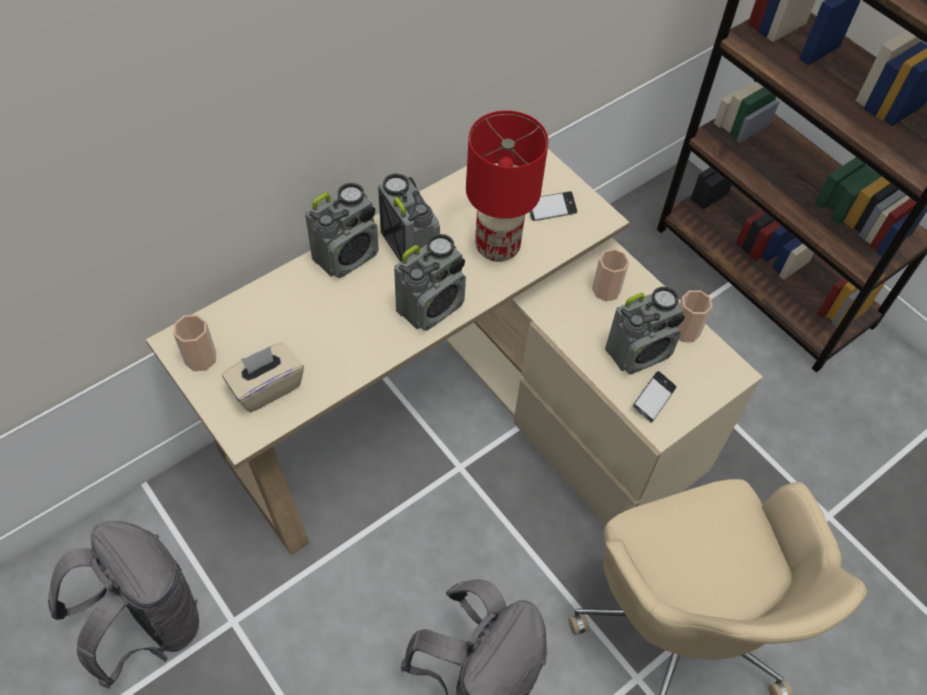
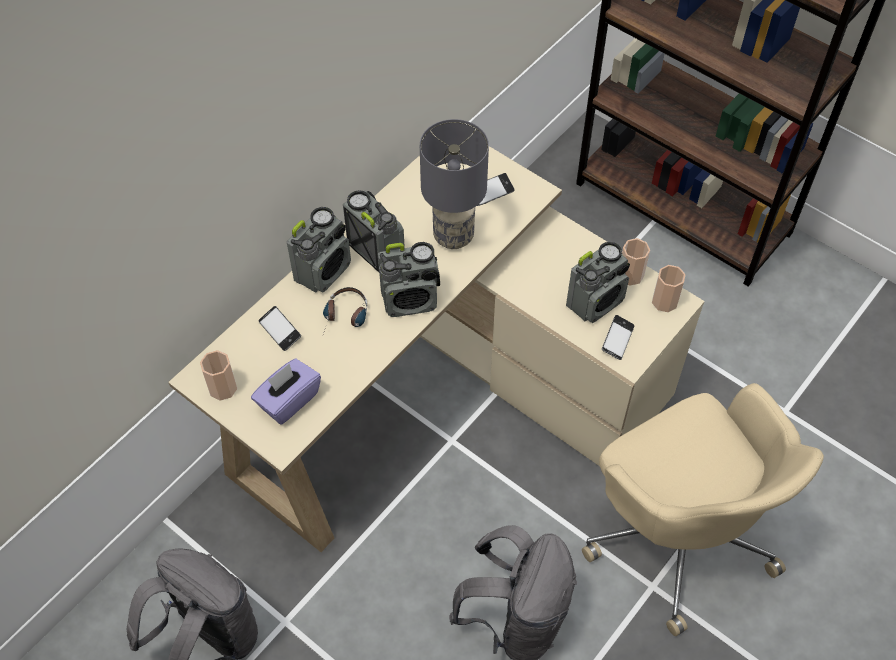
camera: 10 degrees left, 0 degrees up
(266, 387) = (288, 400): beige tissue box -> purple tissue box
(281, 309) = (280, 330): none -> phone
(355, 311) = (345, 318): none -> headphones
(431, 307) = (410, 300): radio -> radio turned 45 degrees clockwise
(497, 248) = (453, 237): red table lamp -> grey table lamp
(606, 290) = (554, 253): cup -> cup (664, 301)

